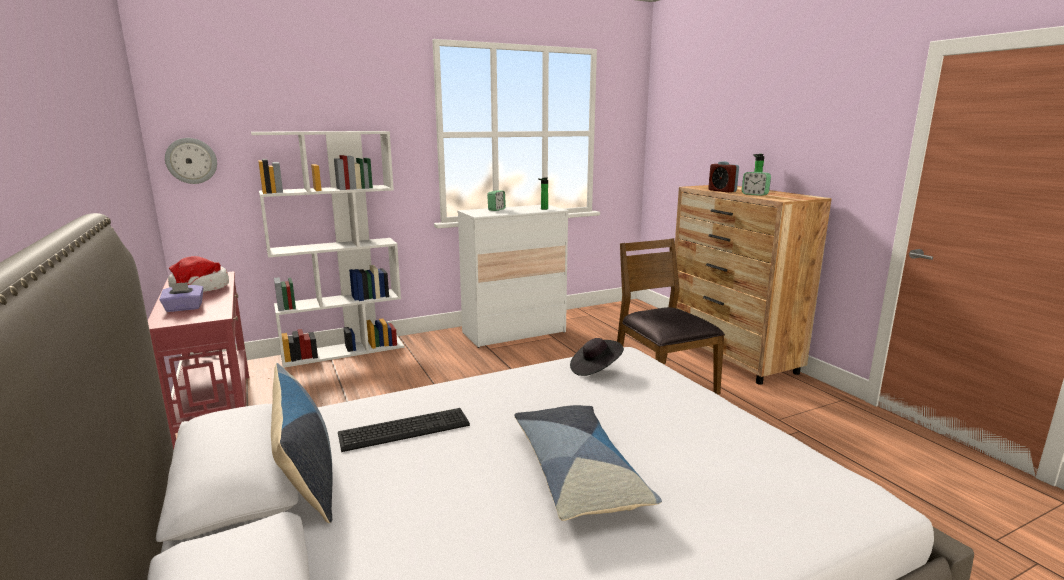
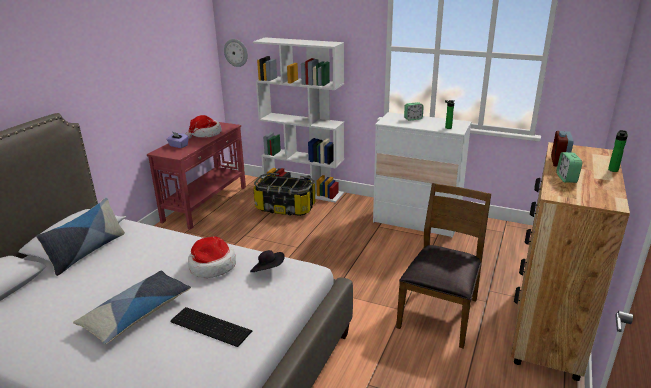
camera: 50 degrees right, 10 degrees up
(352, 372) = (285, 207): none -> storage box
(402, 428) = (141, 252): keyboard -> keyboard (211, 325)
(532, 394) = (211, 266): none -> hat

